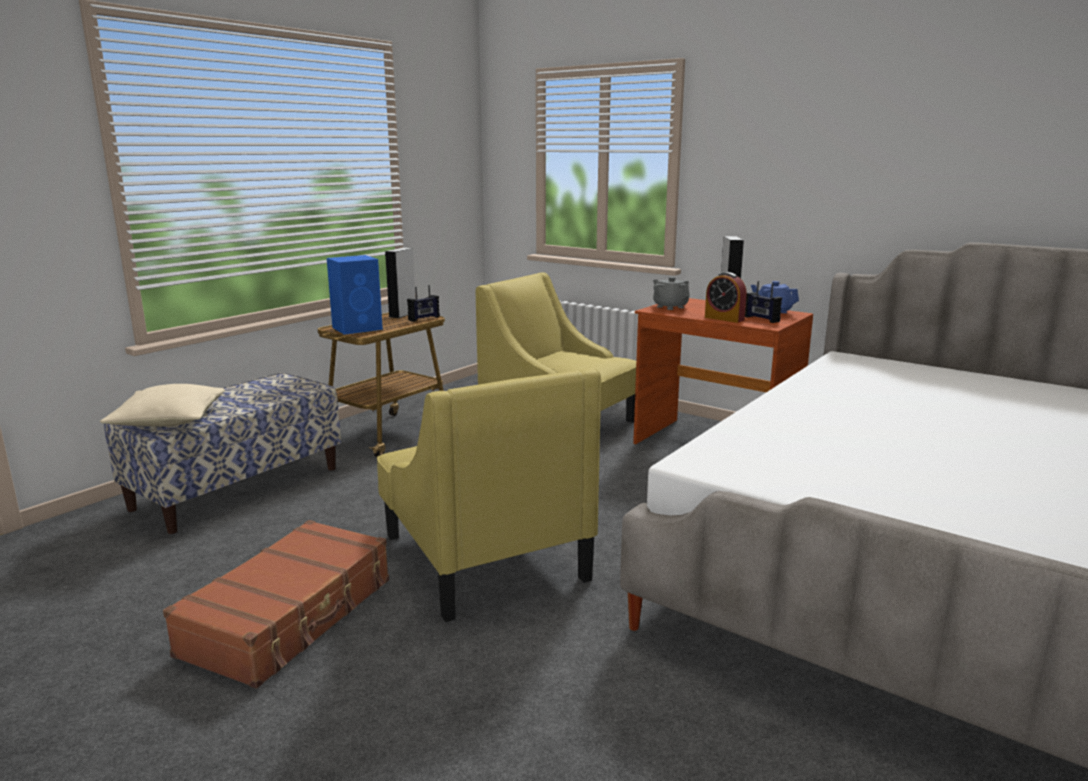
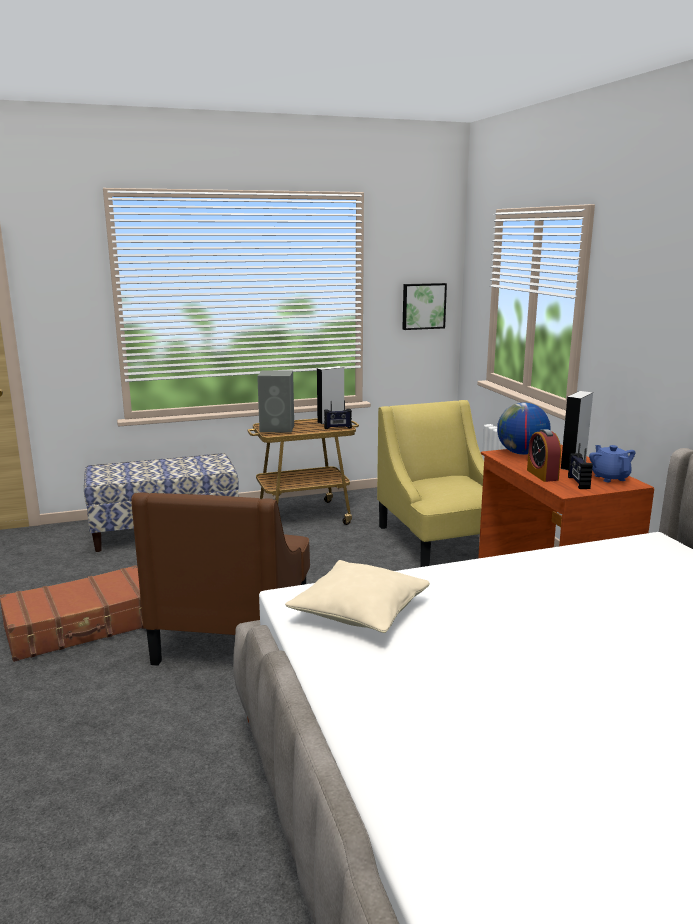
camera: 35 degrees right, 0 degrees up
(169, 420) = (111, 475): beige pillow -> beige pillow (359, 611)
(358, 328) = (278, 428): blue speaker -> grey speaker
(452, 178) = (423, 306): none -> picture
(483, 556) = (234, 629): yellow armchair -> brown armchair
(670, 307) = (521, 453): grey teapot -> globe

